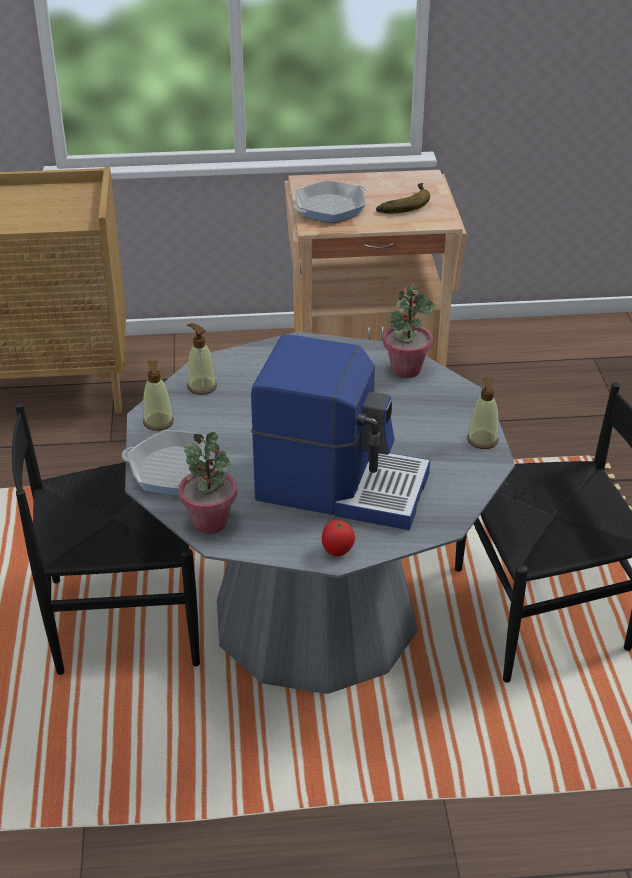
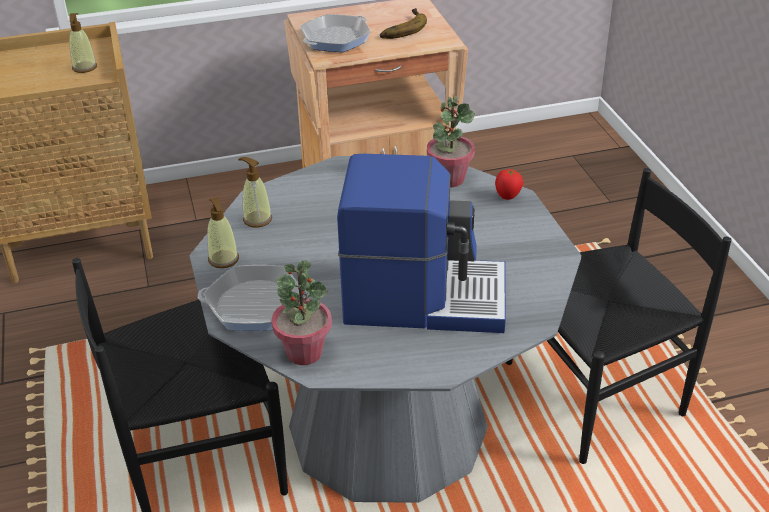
camera: 10 degrees left, 0 degrees up
(337, 552) = (441, 365): tomato -> tomato (507, 197)
(482, 440) = (543, 237): soap dispenser -> soap dispenser (84, 68)

